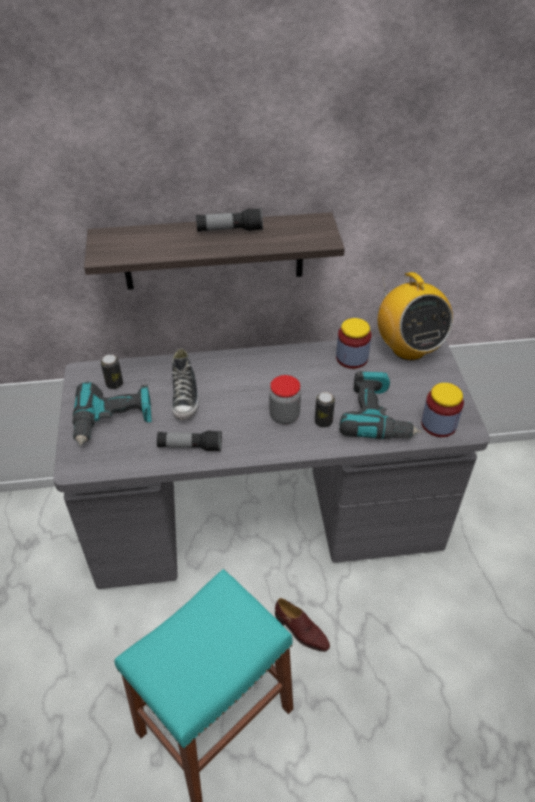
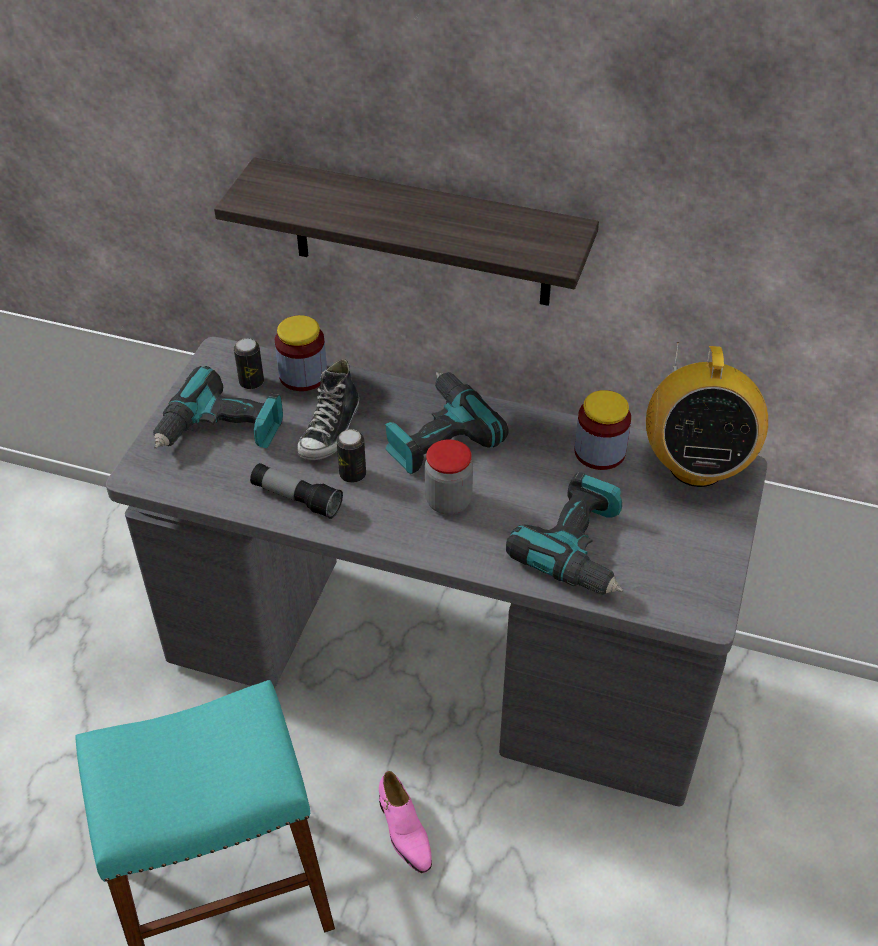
camera: 25 degrees right, 0 degrees up
(229, 230) = (433, 208): flashlight -> none
(252, 378) = (437, 434): none -> power drill
(301, 631) = (404, 831): brown shoe -> pink shoe
(323, 421) = (498, 528): can -> can (352, 474)
(438, 424) = (666, 591): jar -> jar (303, 375)

